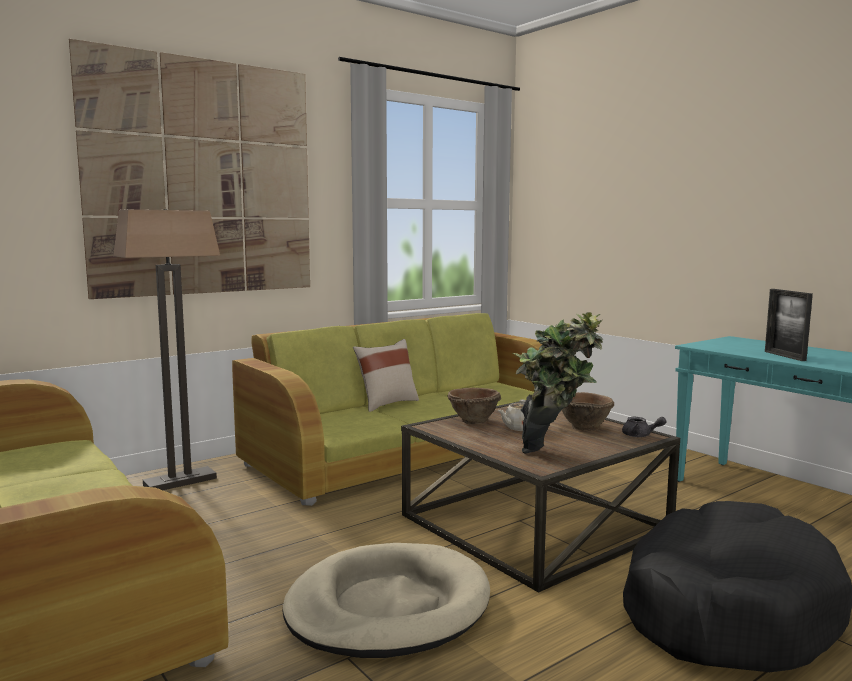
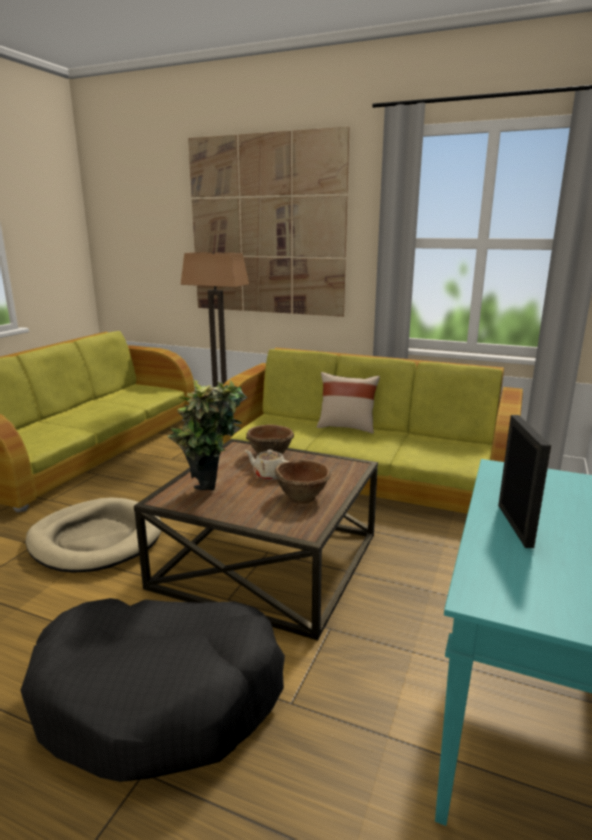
camera: 60 degrees right, 10 degrees up
(640, 435) = (303, 526): grey teapot -> none
(784, 356) = (514, 525): picture frame -> picture frame turned 135 degrees clockwise

